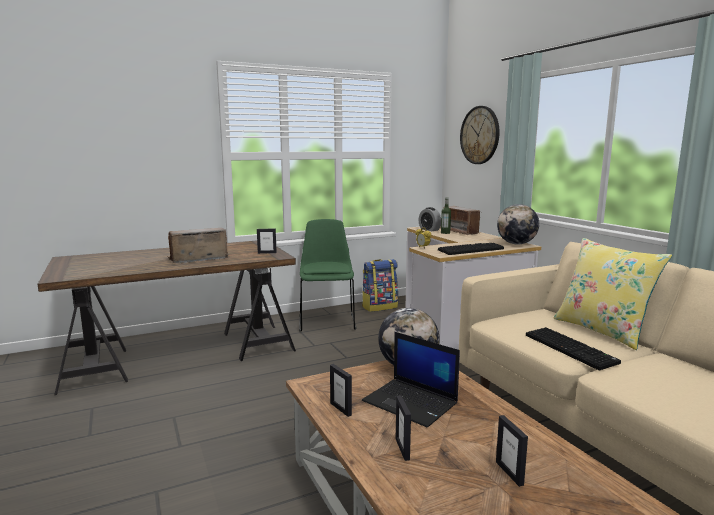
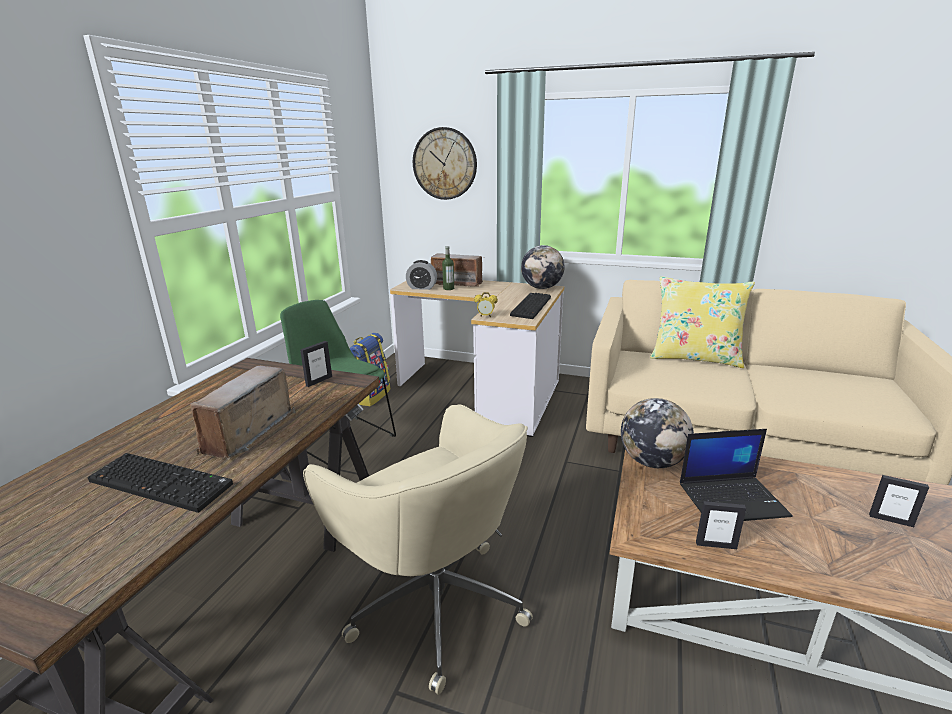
camera: 45 degrees left, 10 degrees up
(242, 399) = (433, 601): none -> beige office chair
(402, 449) = (824, 550): picture frame -> none
(571, 349) = (719, 385): keyboard -> keyboard (164, 482)

